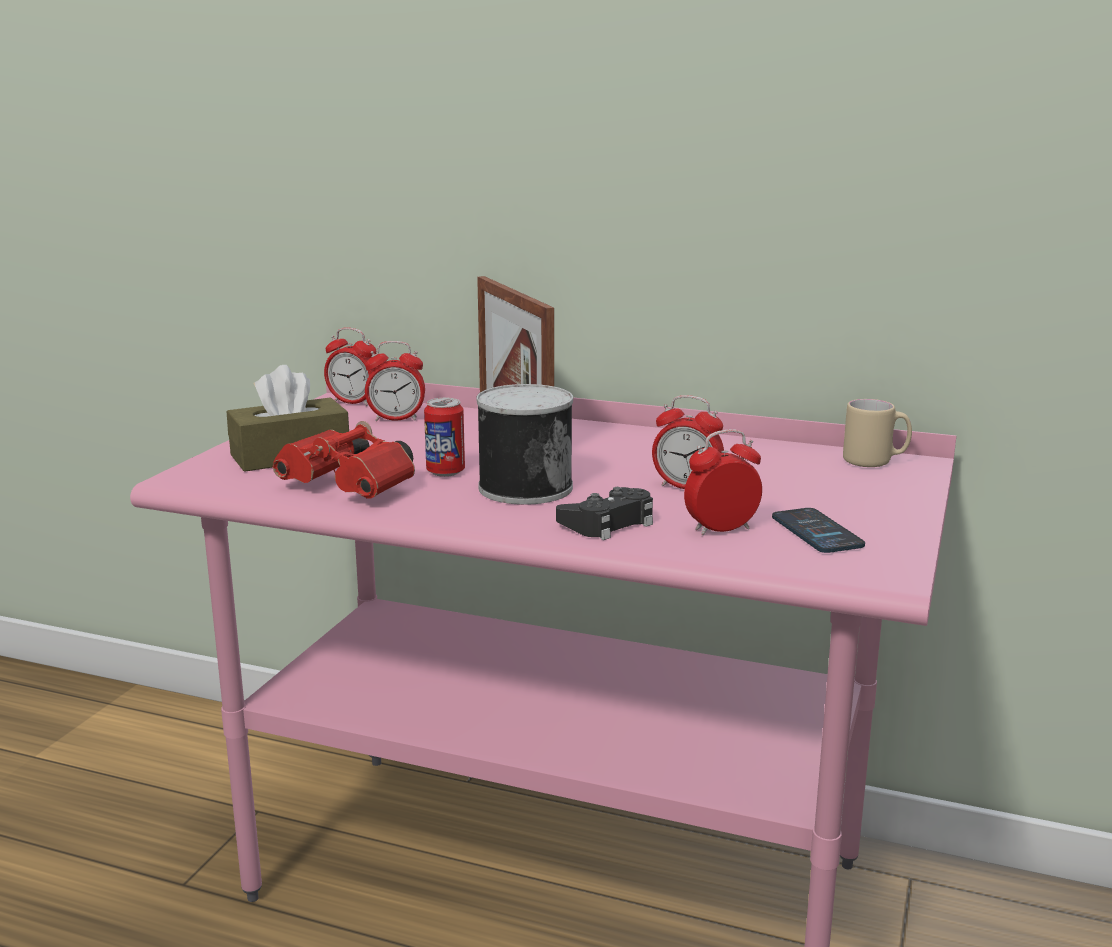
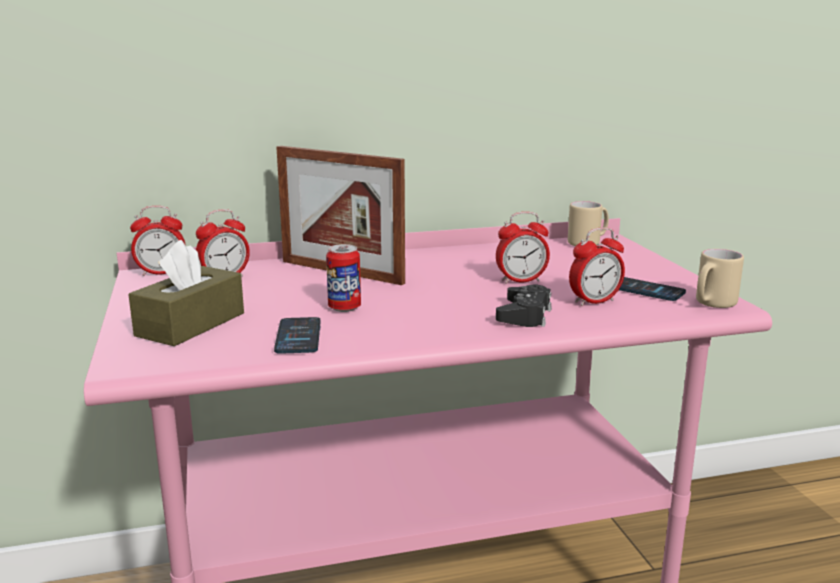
camera: 35 degrees left, 0 degrees up
(353, 489) = (298, 337): red binoculars -> phone
(524, 487) = (421, 305): can -> none
(721, 529) = (594, 301): alarm clock -> alarm clock turned 150 degrees counterclockwise
(867, 569) = (712, 304): none -> beige mug

